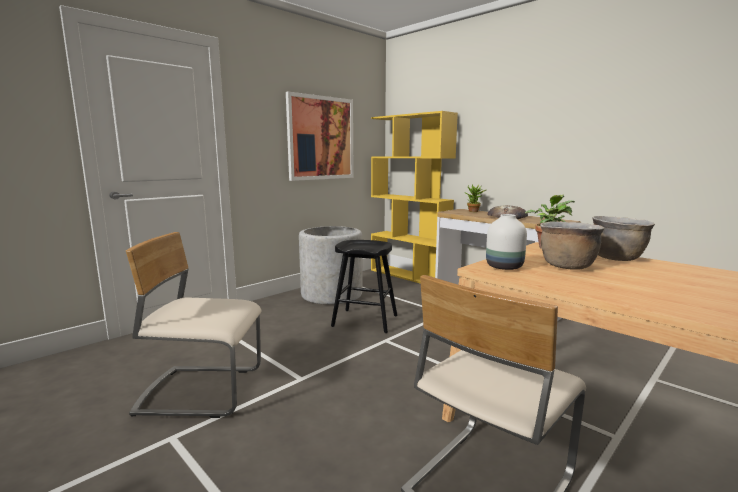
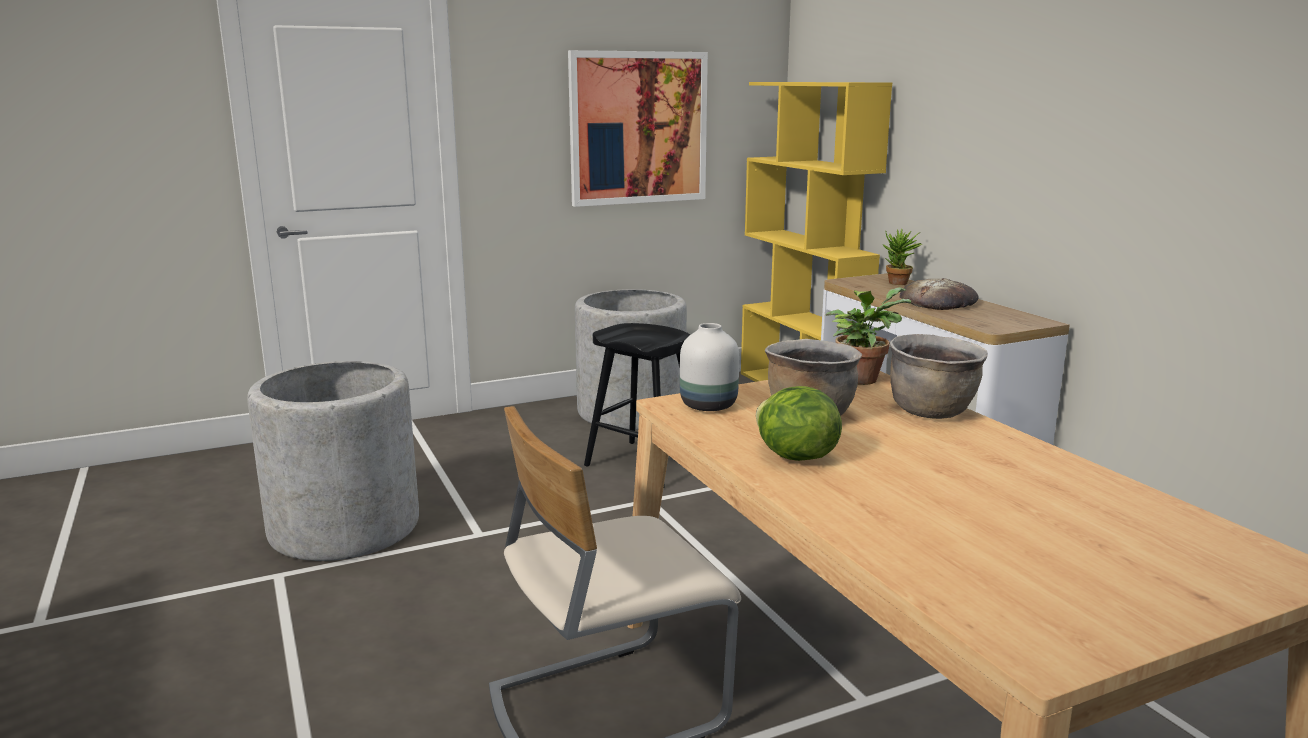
camera: 20 degrees right, 5 degrees up
(202, 391) = (345, 527): beige chair -> grey planter
(609, 287) = (794, 457): none -> lettuce

